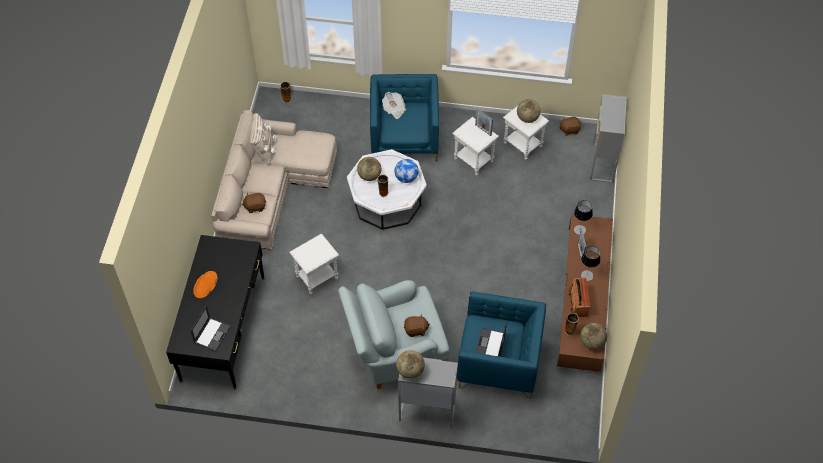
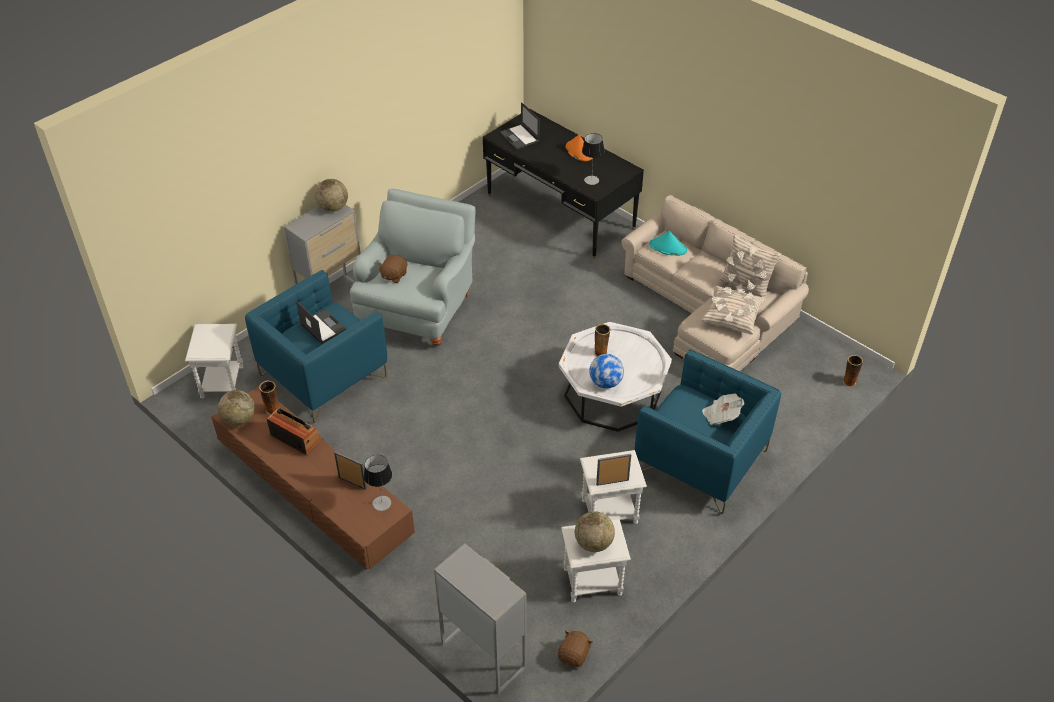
camera: 125 degrees right, 10 degrees down
(255, 206) = (667, 247): brown plush toy -> turquoise hat
(301, 144) = (732, 318): none -> beige pillow
(317, 277) = (560, 294): white side table -> white side table (221, 381)
(369, 176) = (636, 353): globe -> none
(587, 275) = (317, 468): table lamp -> table lamp (591, 180)

